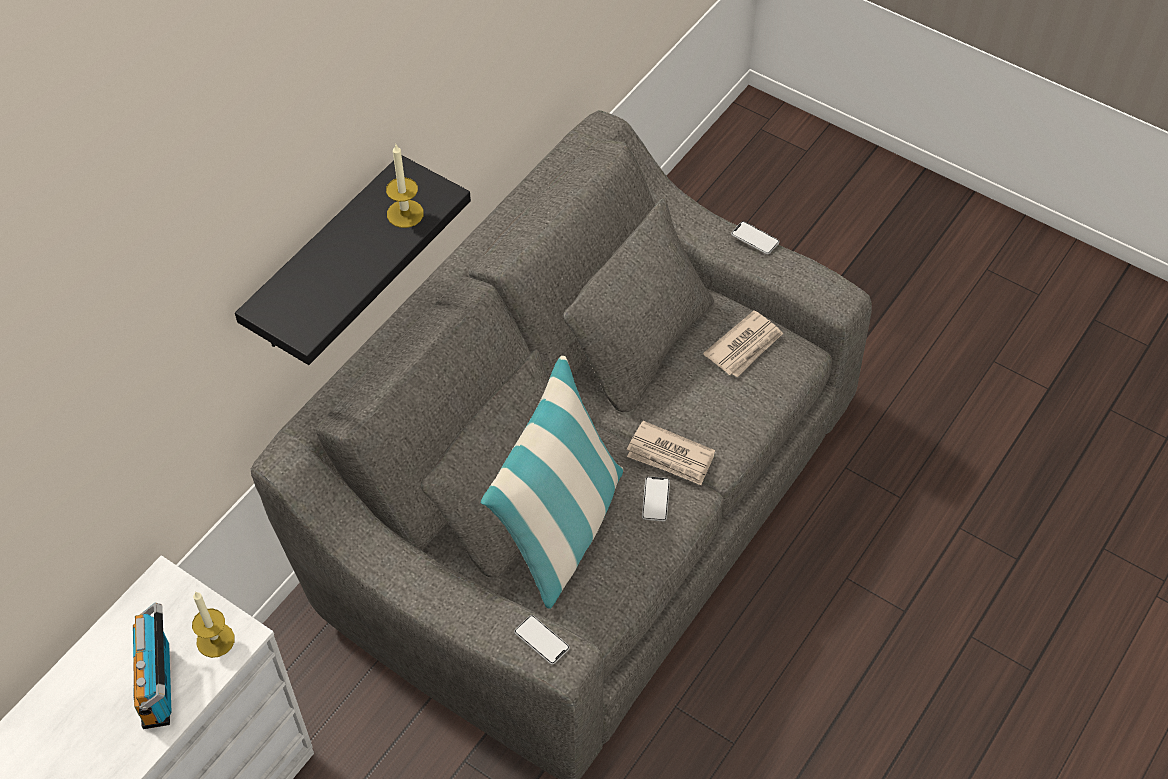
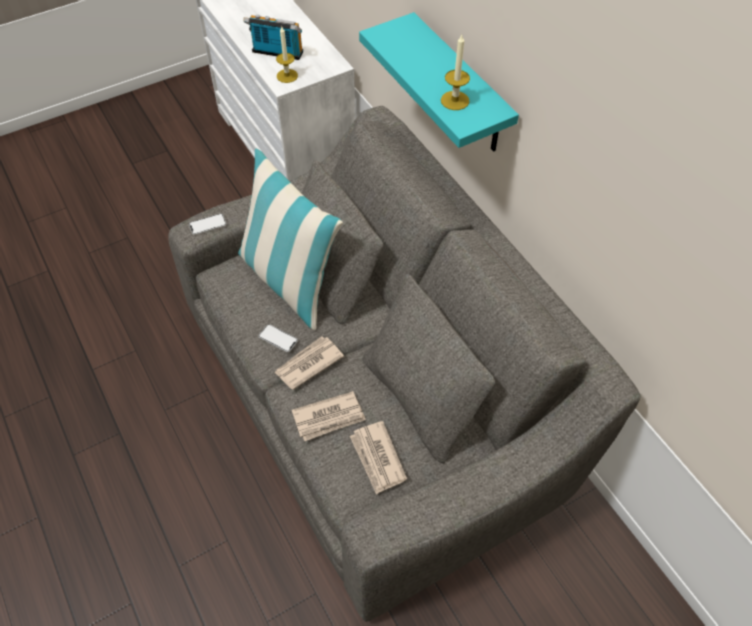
camera: 115 degrees right, 0 degrees up
(326, 259) = (460, 86): black shelf -> turquoise shelf
(726, 405) = (329, 418): none -> newspaper
(755, 238) = (473, 503): phone -> none

